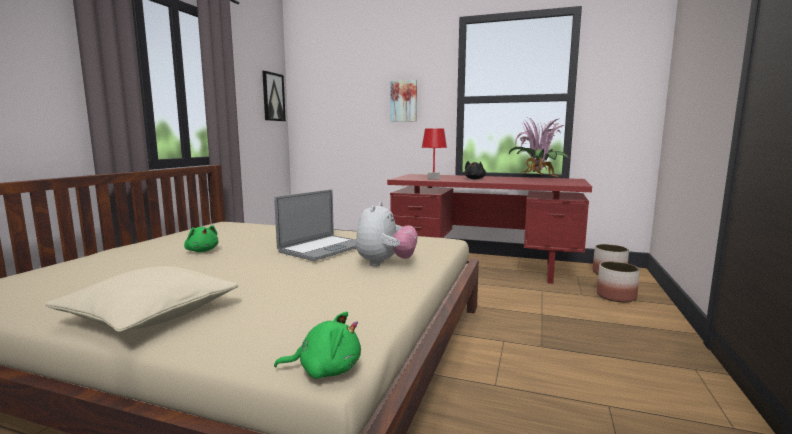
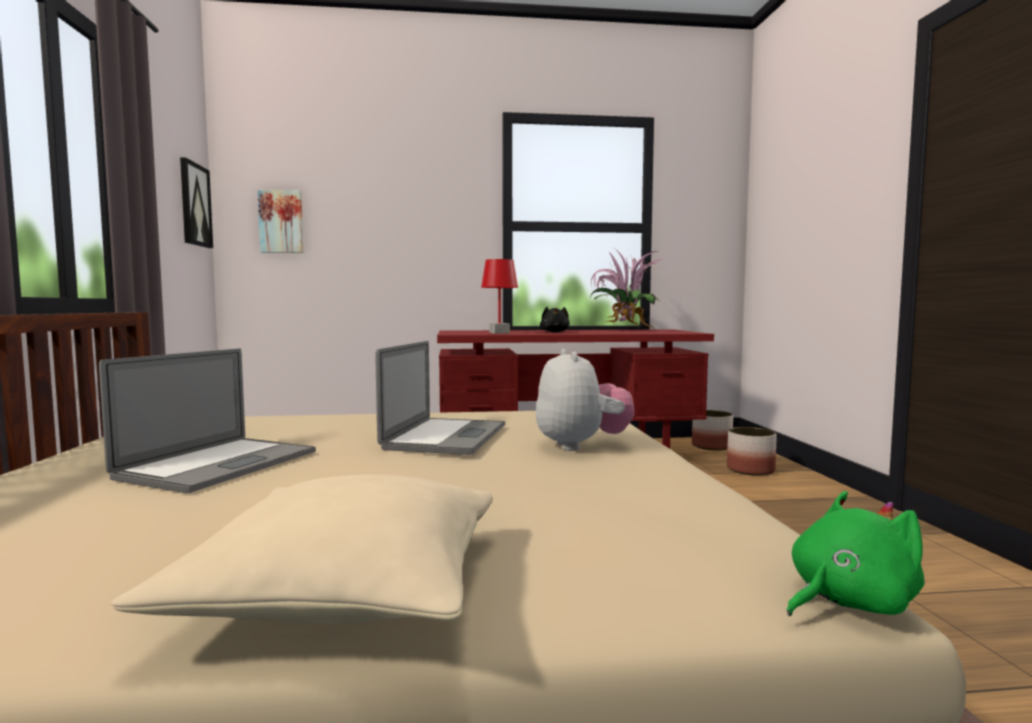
camera: 25 degrees left, 5 degrees down
(202, 251) = (219, 464): green plush toy -> laptop
(404, 101) = (423, 224): picture -> picture (281, 222)

